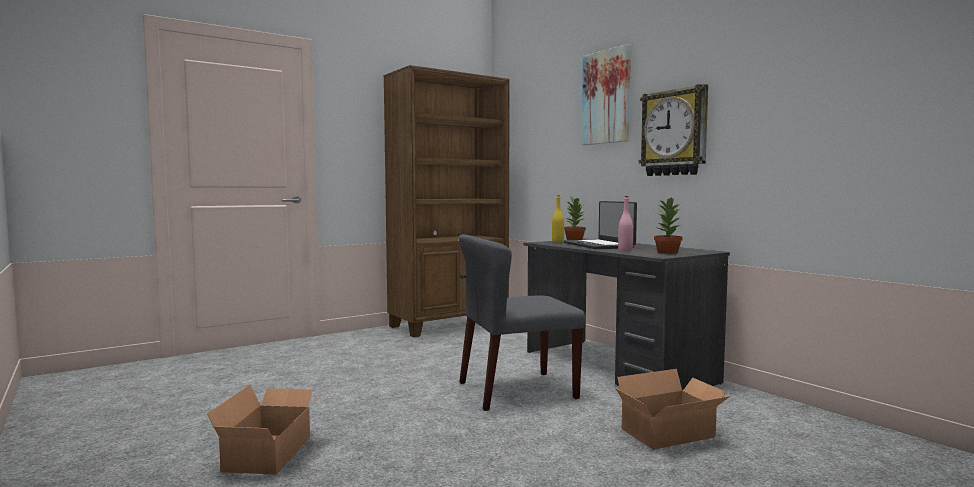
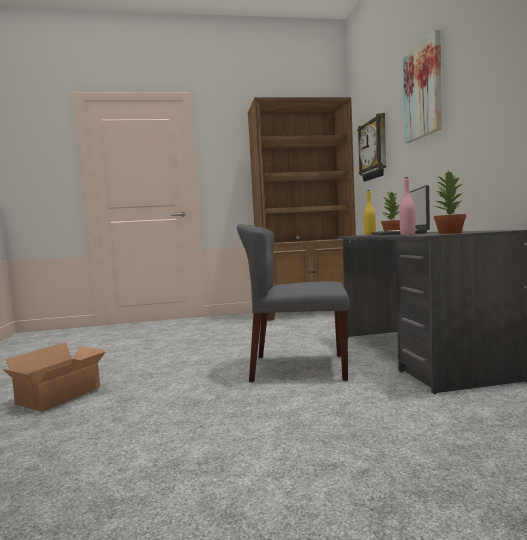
camera: 25 degrees right, 0 degrees up
(671, 434) = (407, 429): cardboard box -> none
(674, 133) = (480, 108): wall clock -> wall clock (374, 149)

